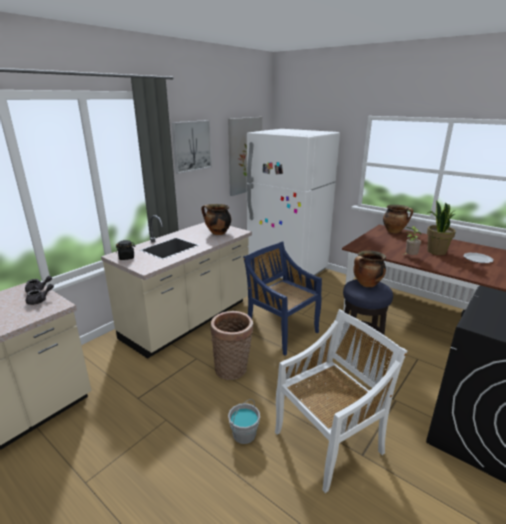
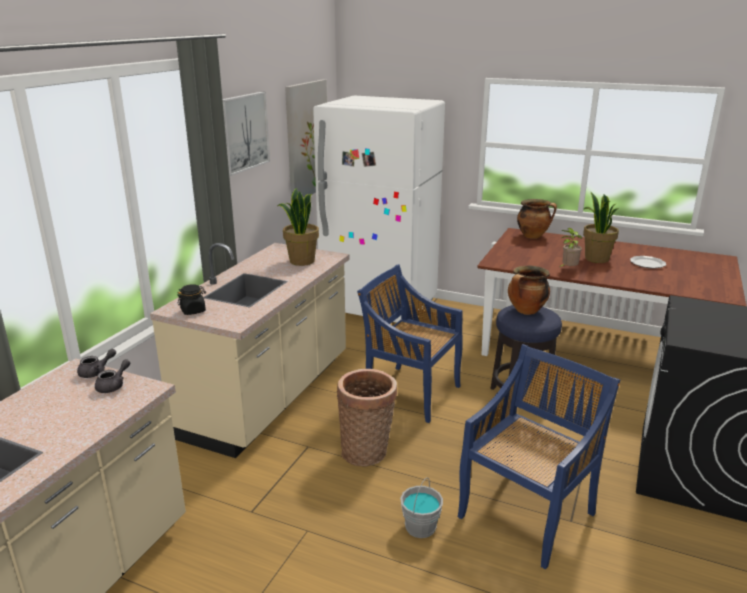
camera: 15 degrees left, 0 degrees up
(217, 233) = (301, 261): cooking pot -> potted plant
(329, 441) = (527, 513): white chair -> blue chair

